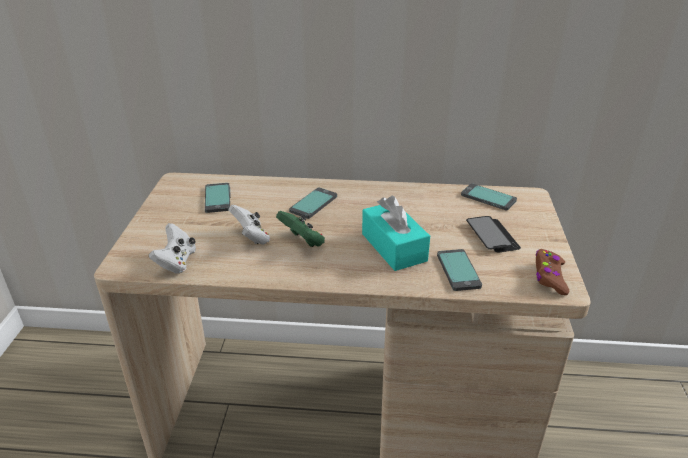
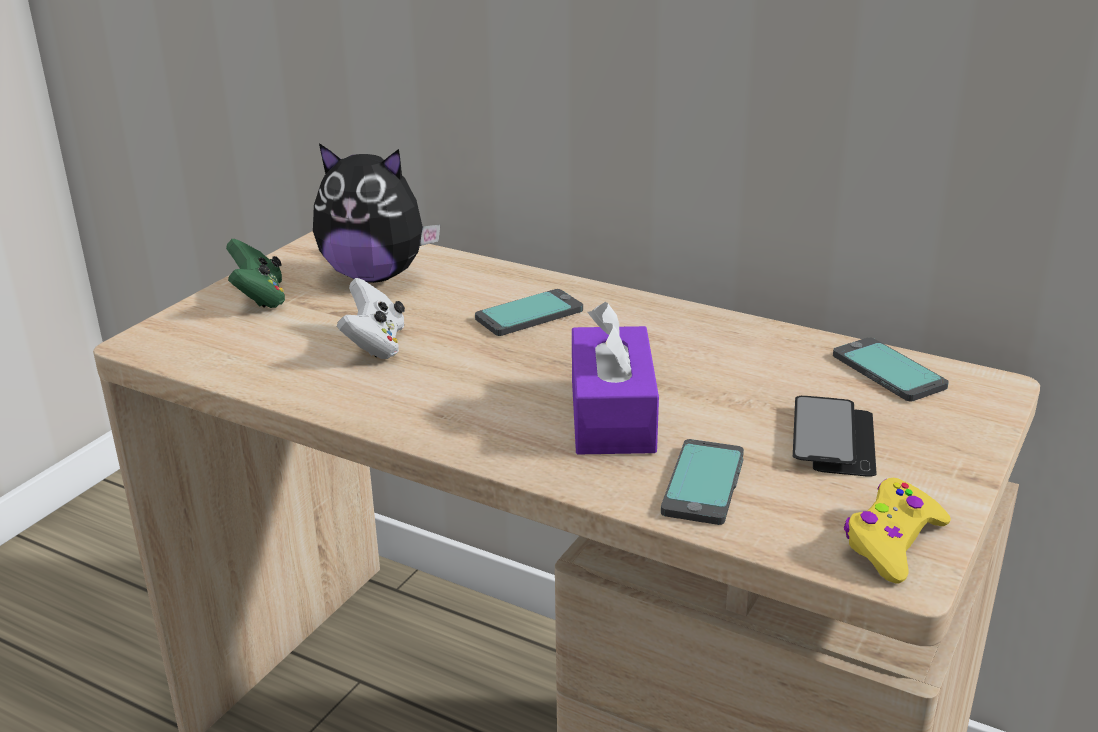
camera: 25 degrees right, 5 degrees down
(176, 262) = (226, 356): white game controller -> none
(218, 198) = (375, 275): phone -> plush toy
(302, 241) = (455, 369): green game controller -> green game controller (259, 298)
(393, 247) = (612, 415): turquoise tissue box -> purple tissue box
(549, 277) = (892, 542): brown game controller -> yellow game controller

